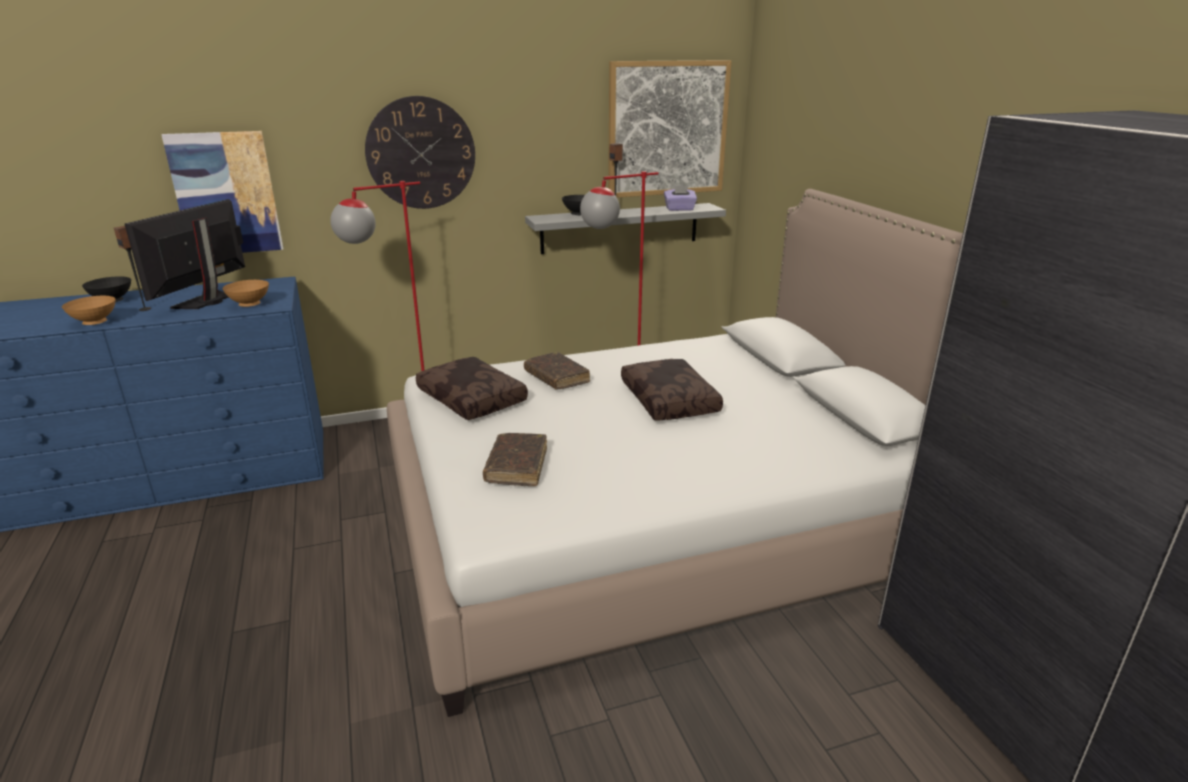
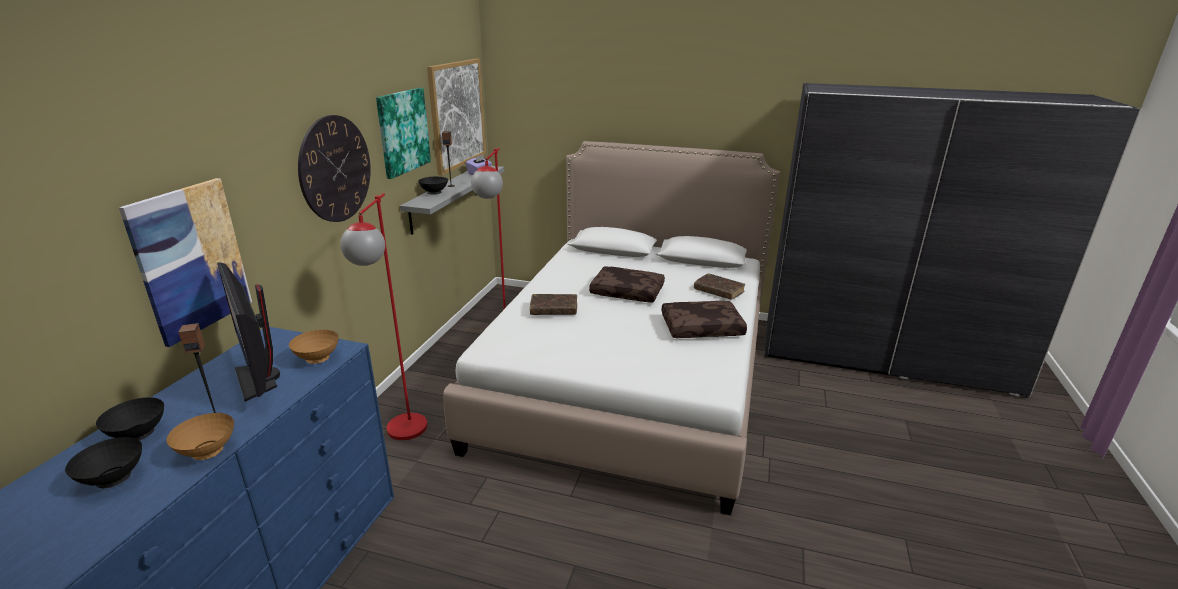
camera: 55 degrees left, 0 degrees up
(55, 314) = (112, 480): none -> black bowl
(473, 399) = (543, 345): brown pillow -> brown pillow (702, 327)
(516, 466) = (654, 358): brown book -> brown book (718, 291)
(545, 133) = (402, 131): none -> picture

